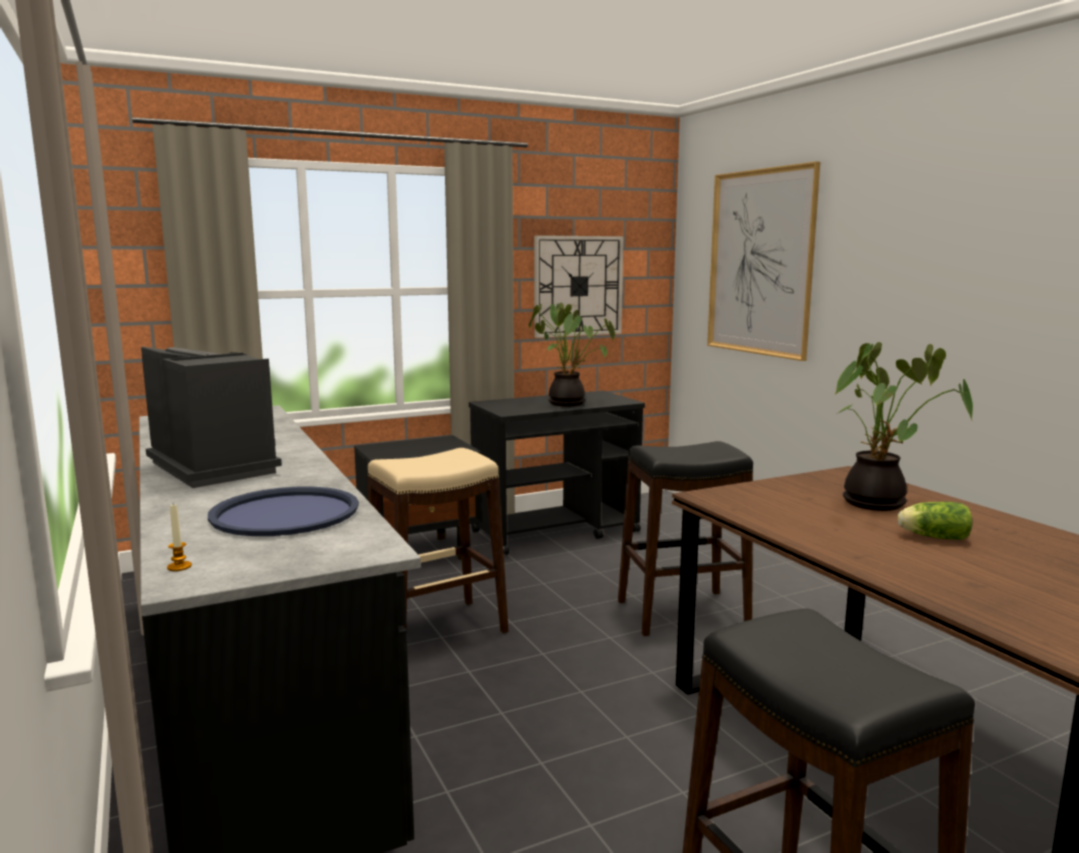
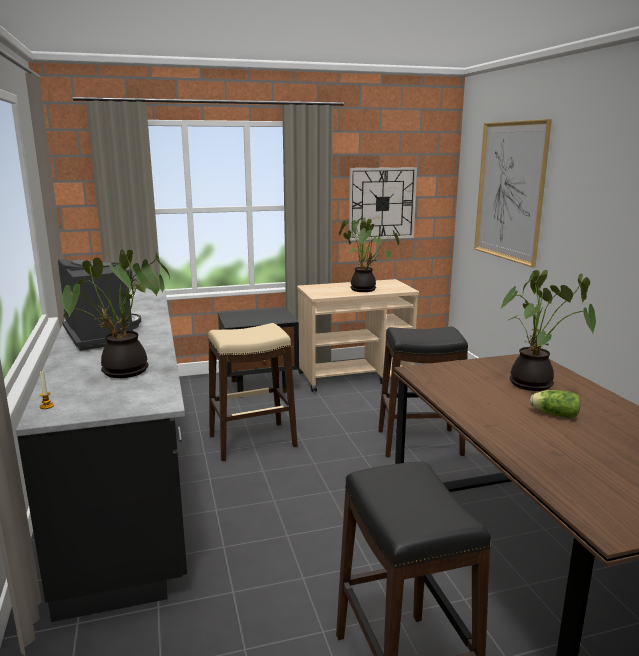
camera: 10 degrees right, 5 degrees up
(285, 513) = (123, 373): blue tray -> potted plant
(556, 531) = (355, 377): black cart -> beige cart

